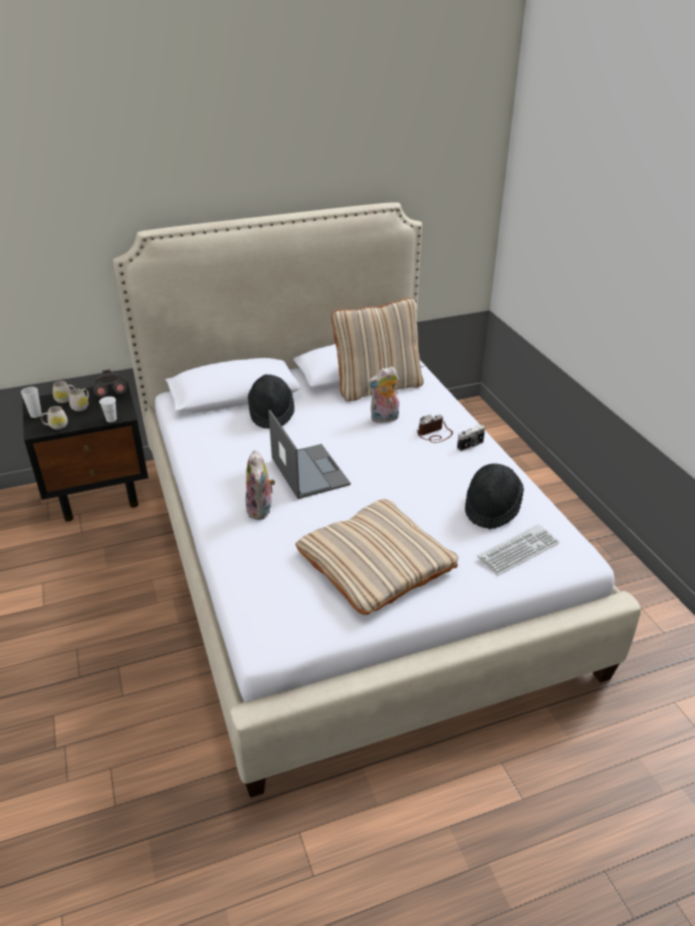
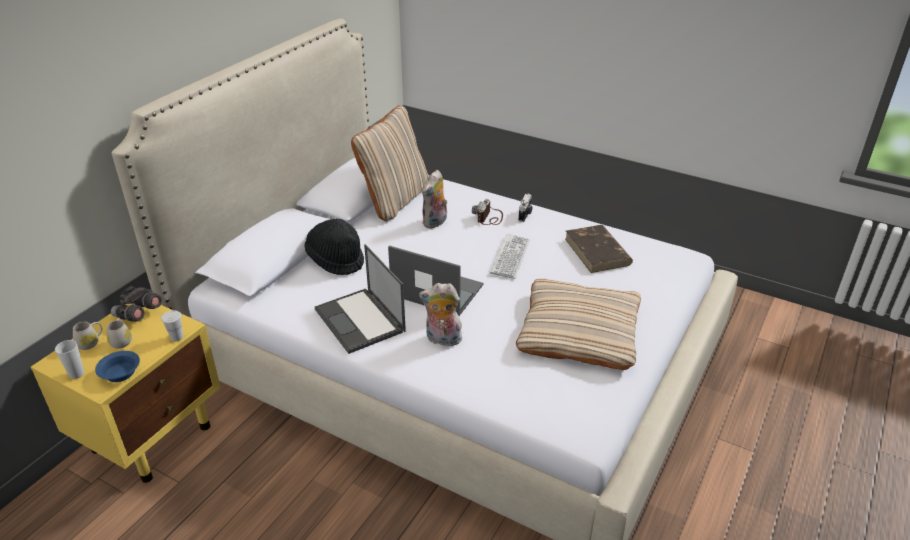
camera: 40 degrees left, 0 degrees up
(56, 426) = (120, 372): white mug -> blue bowl
(100, 494) = (153, 436): black nightstand -> yellow nightstand
(227, 466) = (360, 321): none -> laptop
(261, 510) = (442, 340): plush toy -> plush toy turned 150 degrees clockwise
(492, 508) = (597, 252): black hat -> brown book
(518, 550) = (652, 272): keyboard -> keyboard (510, 257)

